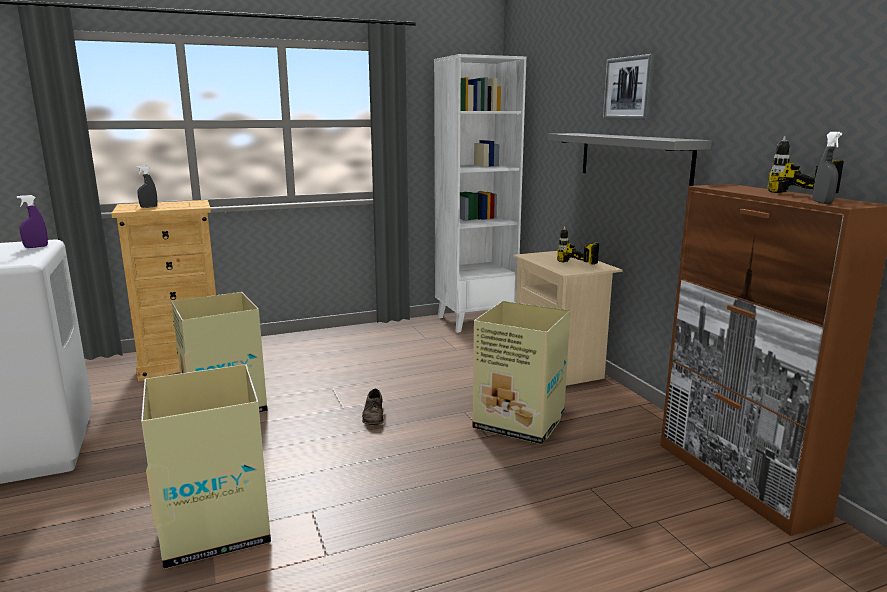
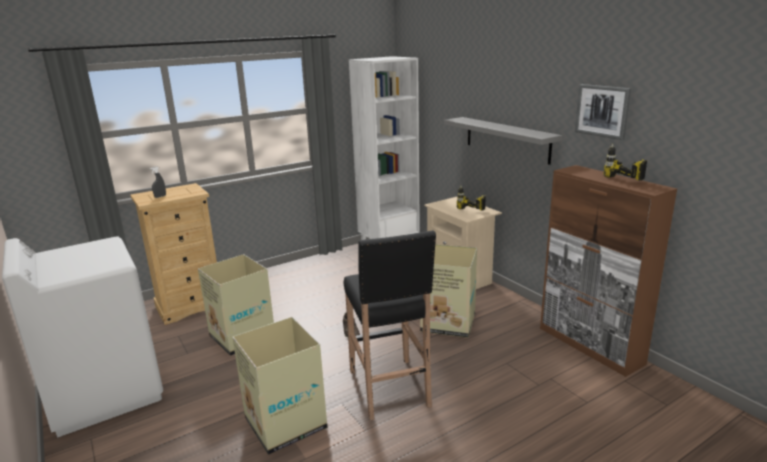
camera: 10 degrees left, 5 degrees up
(36, 247) = (111, 246): purple spray bottle -> none
(392, 501) = (390, 389): none -> black stool
(629, 88) = (501, 92): picture -> picture (602, 111)
(822, 202) = (638, 188): grey spray bottle -> none

